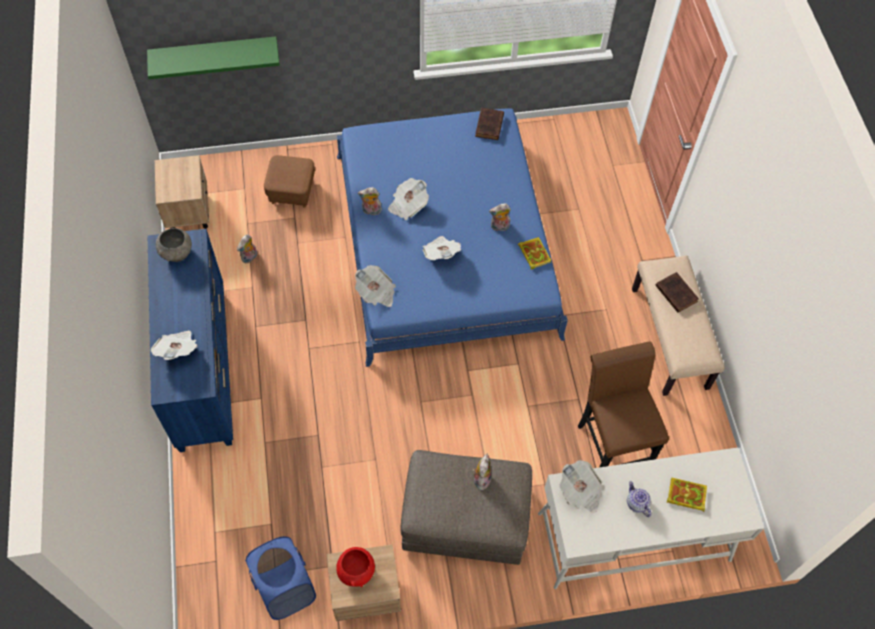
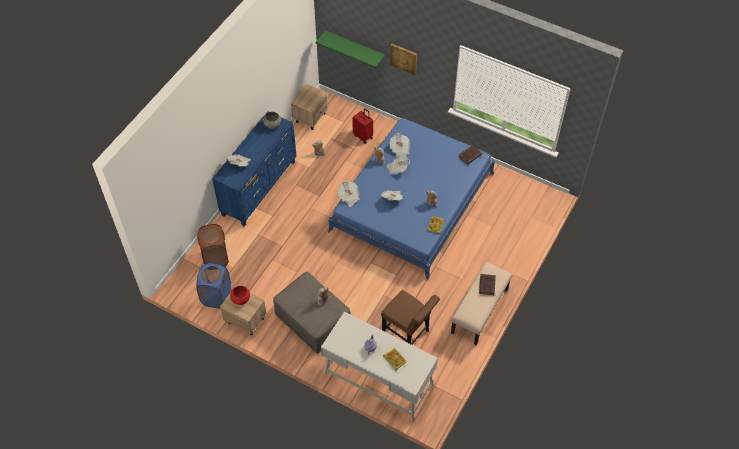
camera: 40 degrees right, 5 degrees down
(230, 528) = (216, 258): none -> brown laundry basket
(292, 192) = (363, 136): brown ottoman -> red suitcase
(315, 25) = (404, 58): none -> picture
(580, 492) = (351, 327): newspaper -> newspaper (399, 150)
(612, 439) = (408, 335): brown chair -> brown chair turned 105 degrees clockwise

